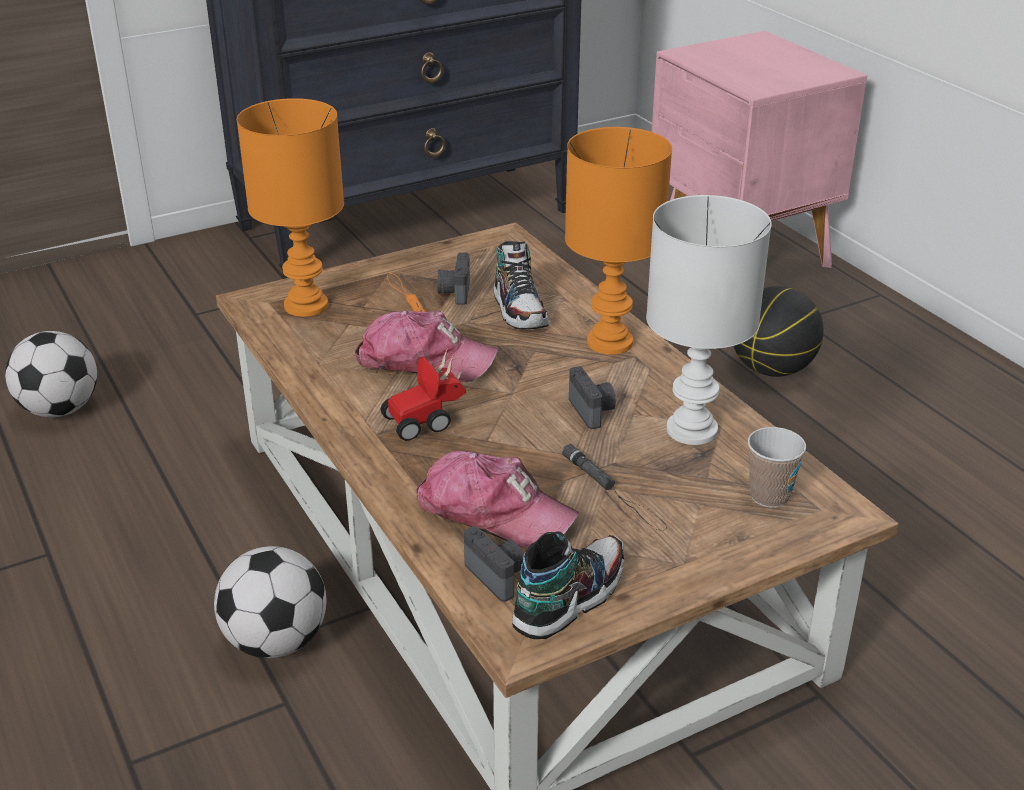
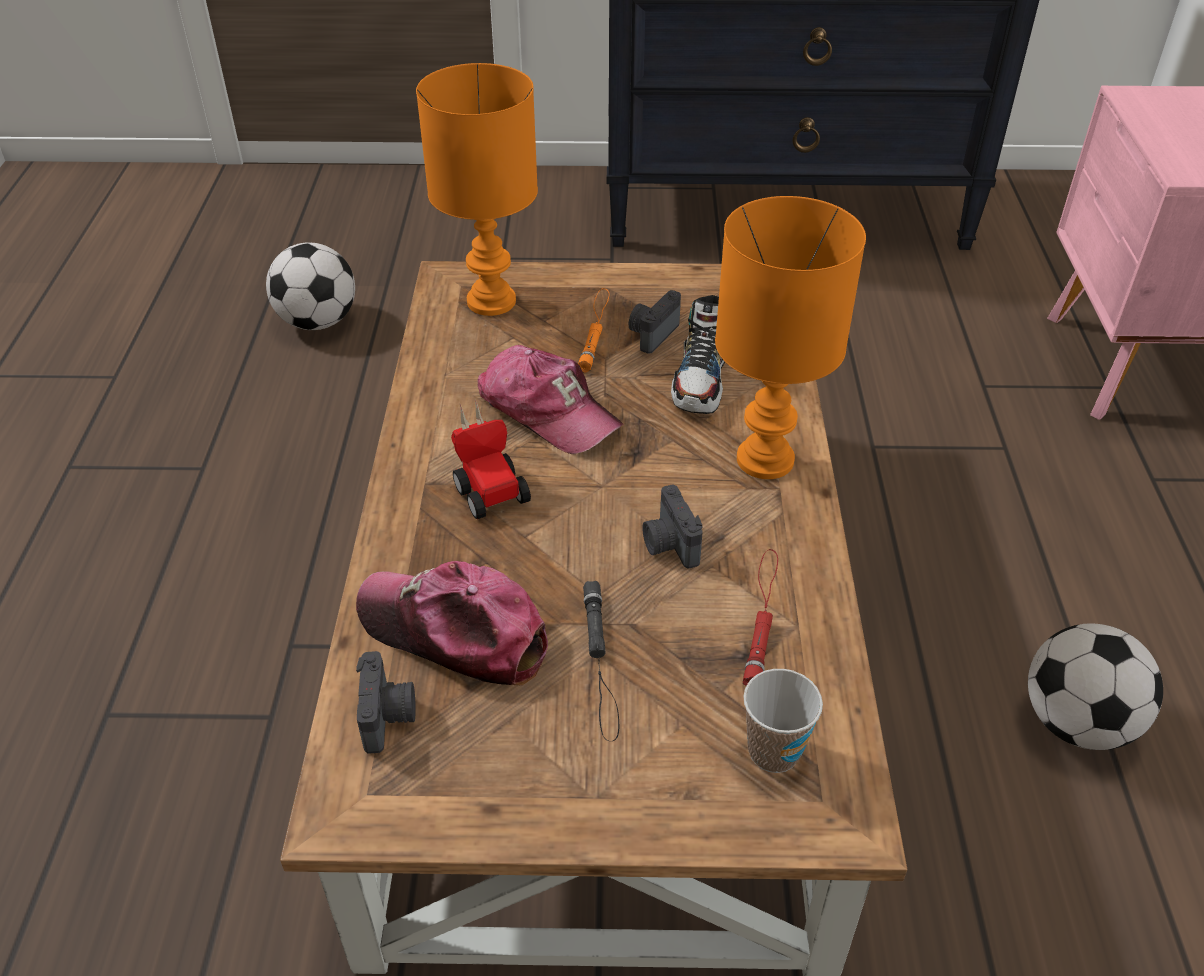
camera: 30 degrees right, 10 degrees up
(276, 642) = (311, 646): football -> football (1076, 722)
(426, 420) = (486, 486): toy car -> toy car turned 120 degrees counterclockwise
(494, 512) = (454, 632): cap -> cap turned 150 degrees clockwise
(569, 598) = (434, 782): shoe -> none
(593, 411) = (669, 544): camera -> camera turned 150 degrees clockwise
(692, 429) = (761, 616): white table lamp -> red flashlight
(772, 369) = (1064, 533): basketball -> none

